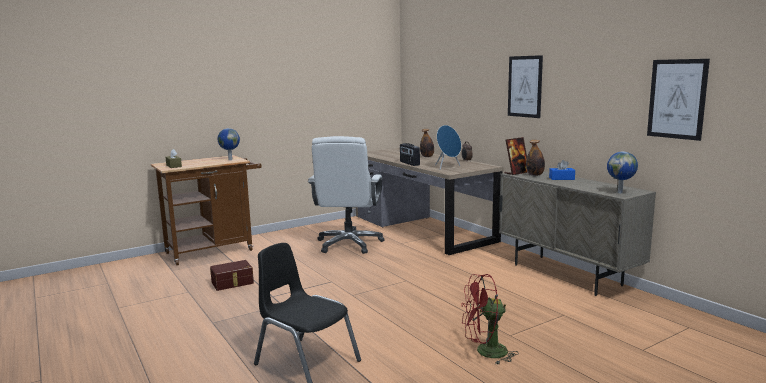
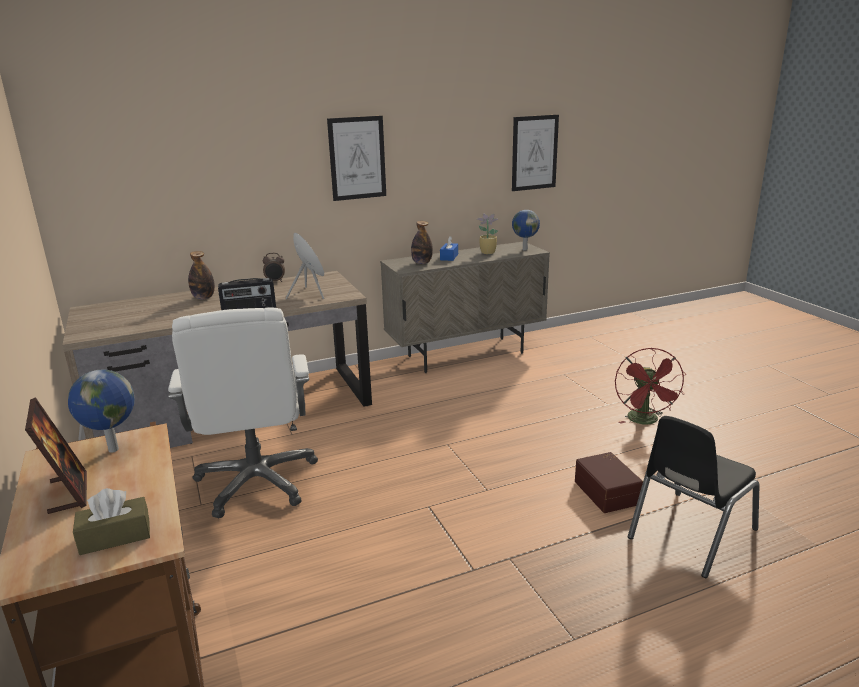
camera: 80 degrees left, 10 degrees up
(233, 283) = (391, 628): brown storage box -> brown storage box (608, 492)
(349, 244) = (257, 482): white office chair -> white office chair turned 60 degrees clockwise
(517, 173) = (402, 267): picture frame -> picture frame (68, 493)
(591, 185) = (487, 252): none -> potted plant

